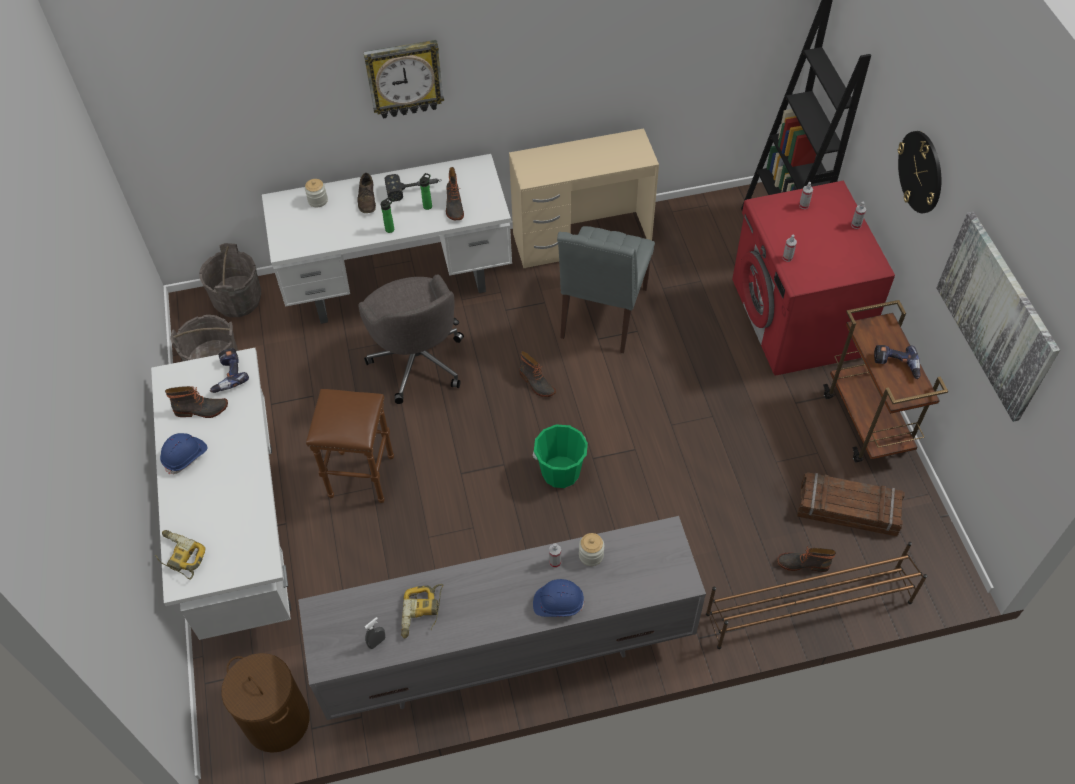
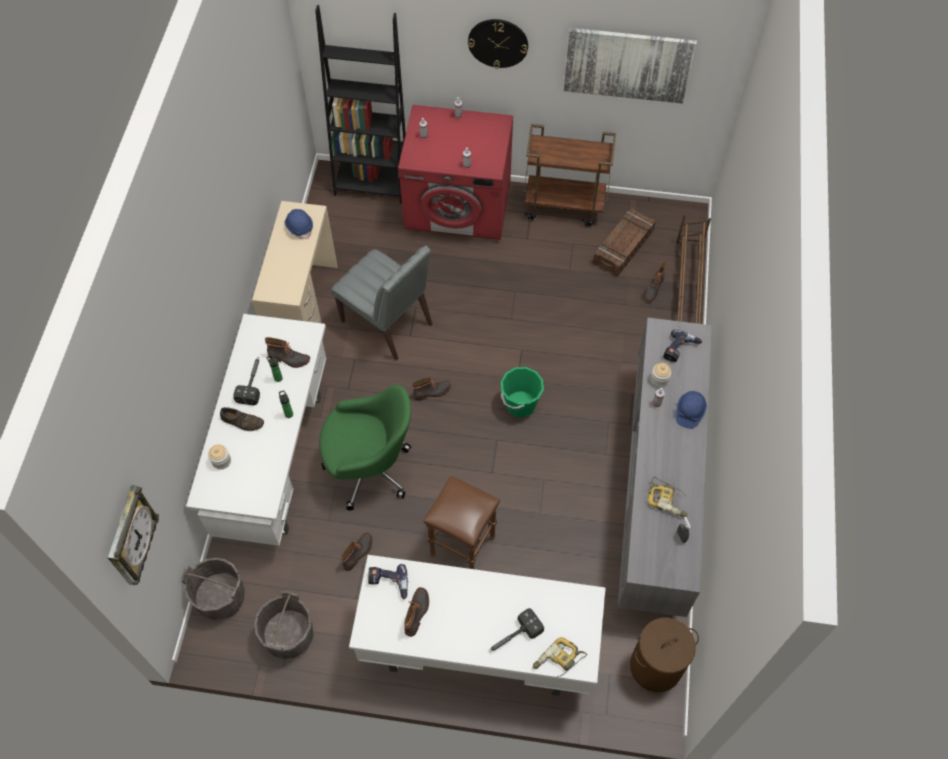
camera: 70 degrees left, 5 degrees up
(185, 456) = (460, 636): blue hard hat -> blue hard hat (299, 227)
(196, 504) = (513, 637): none -> hammer
(321, 388) = (358, 553): none -> boot
(404, 78) = (202, 315): wall clock -> wall clock (130, 537)
(419, 363) = (370, 469): grey office chair -> green office chair
(895, 365) = (575, 152): power drill -> power drill (680, 350)

